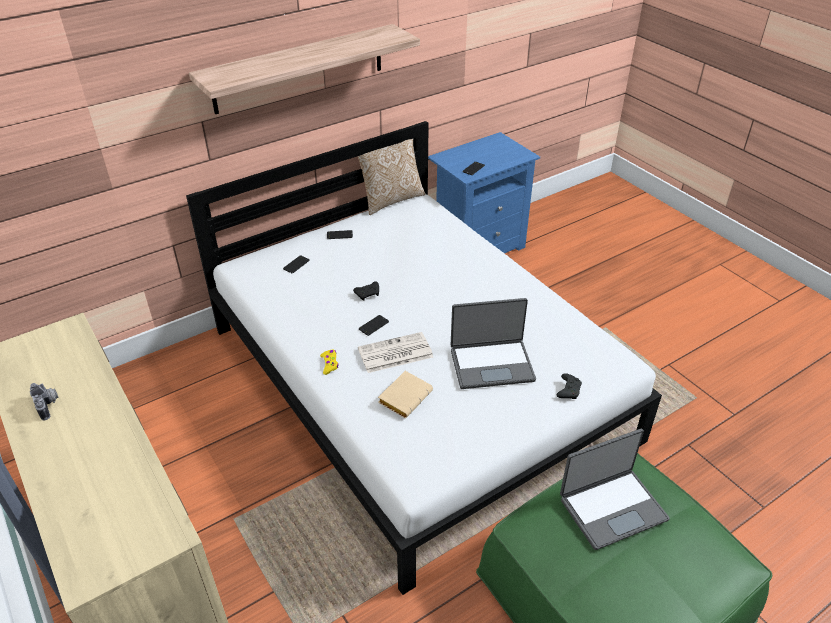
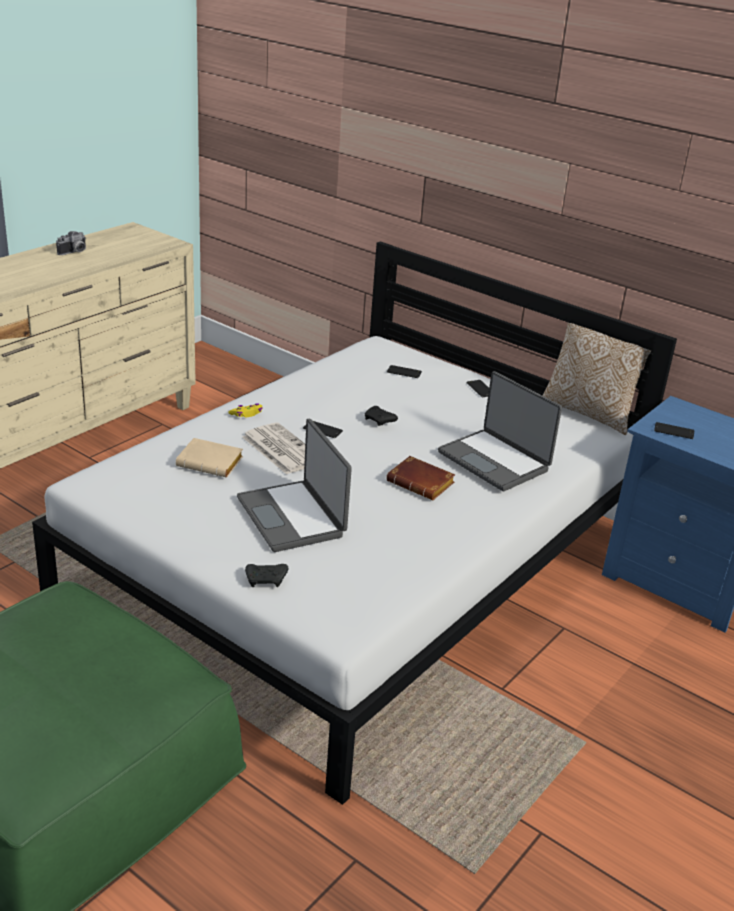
camera: 70 degrees right, 10 degrees down
(299, 68) = (534, 172): shelf -> none
(463, 292) = (422, 483): none -> brown book
(611, 507) = (101, 662): laptop -> laptop (495, 461)

